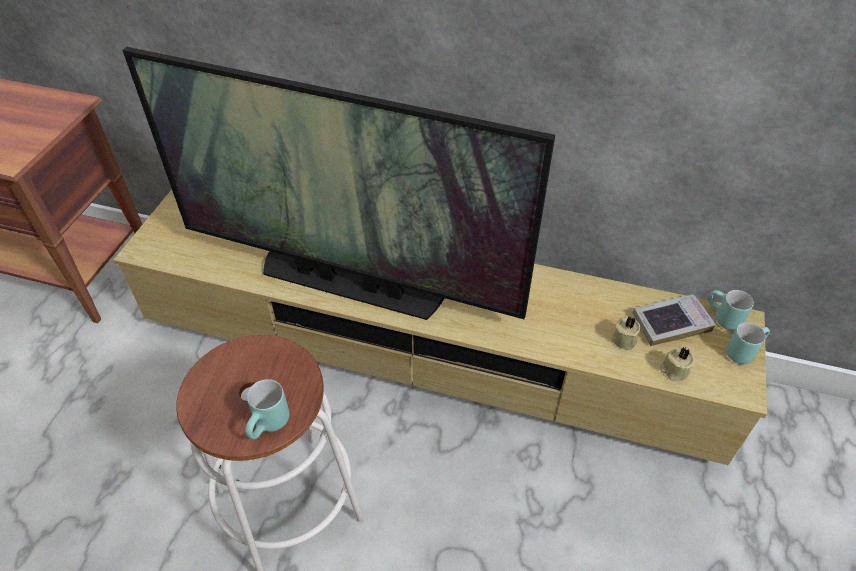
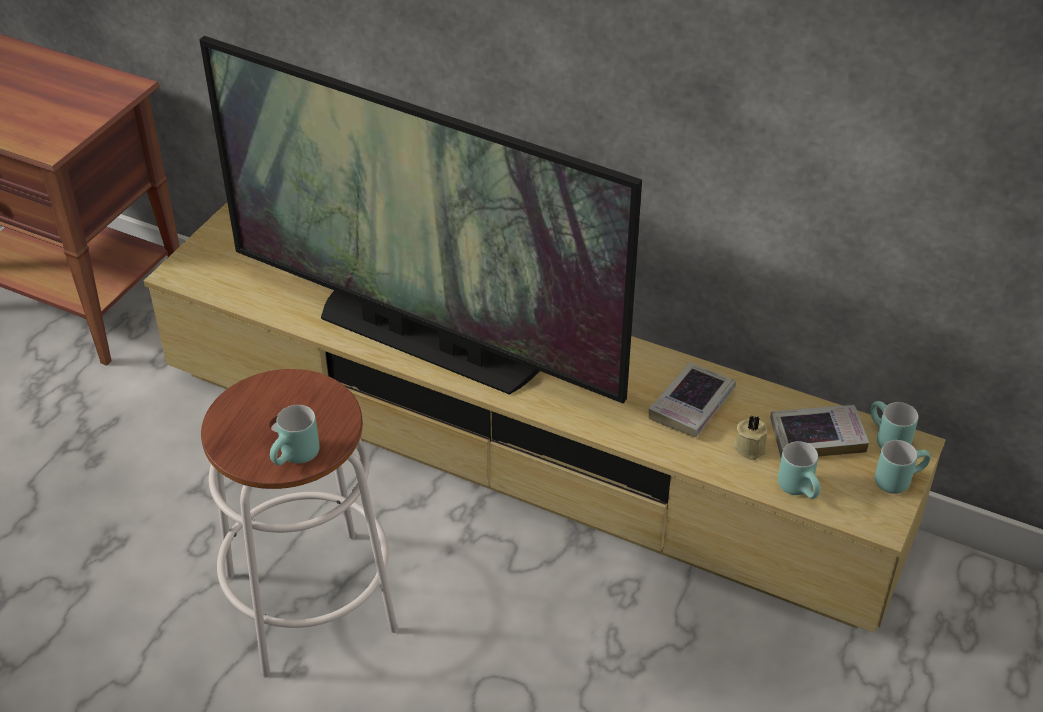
camera: 10 degrees right, 5 degrees down
(569, 309) = (691, 405): none -> book
(674, 370) = (801, 489): beige candle -> turquoise mug

